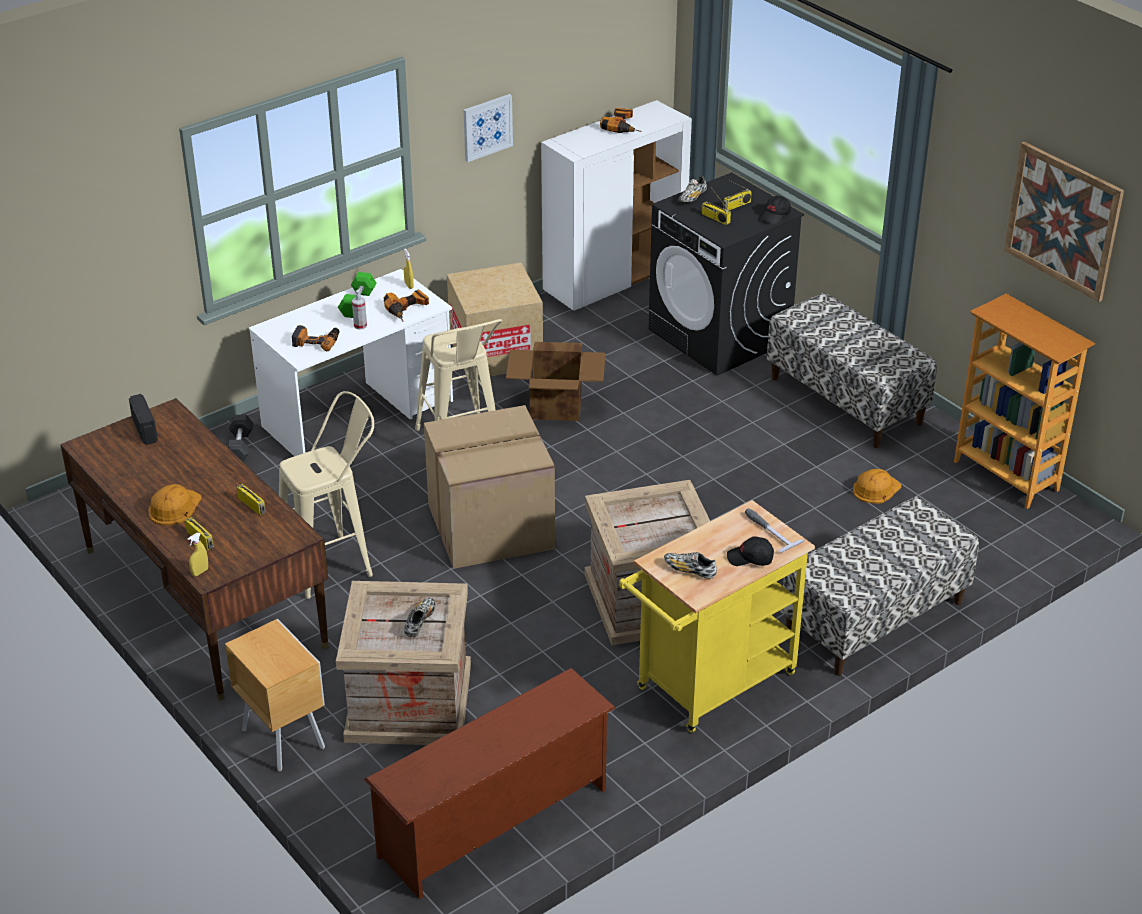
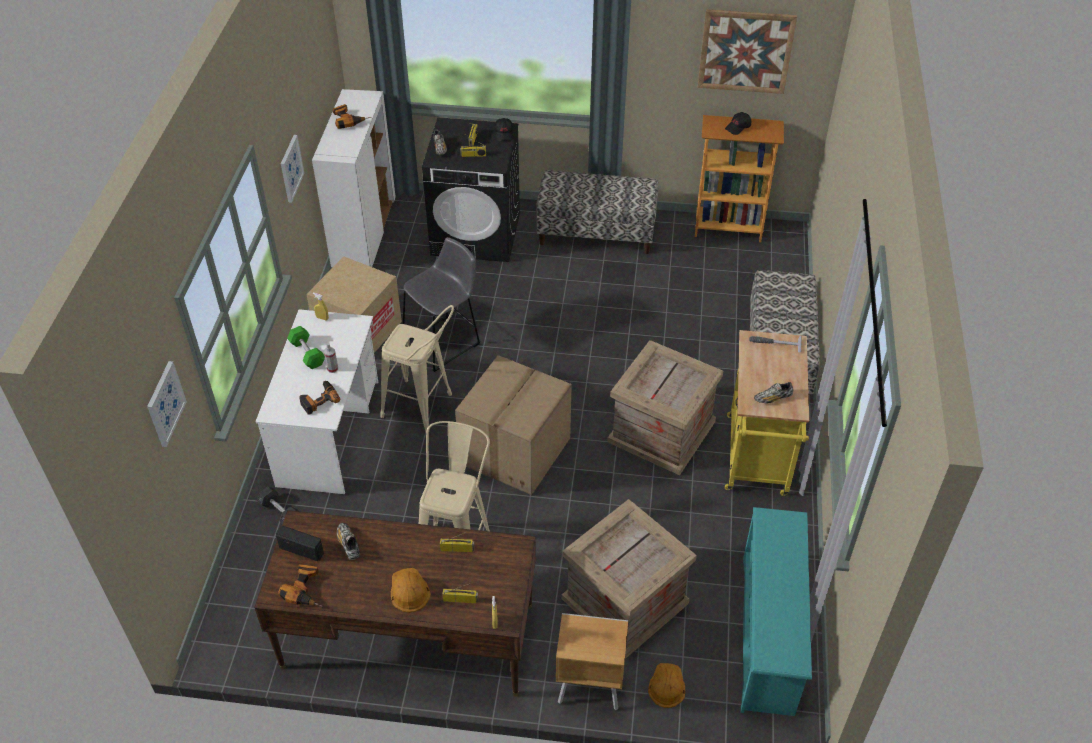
camera: 45 degrees left, 10 degrees up
(113, 218) = (165, 403): none -> picture
(408, 310) = (348, 336): power drill -> power drill (306, 589)
(420, 622) = (636, 545): shoe -> shoe (348, 544)
(495, 824) = (769, 635): brown shoe rack -> turquoise shoe rack
(557, 405) = (444, 342): cardboard box -> grey stool
(750, 558) = (789, 367): black cap -> black cap (738, 127)
(876, 489) = (680, 279): orange hard hat -> orange hard hat (666, 685)

